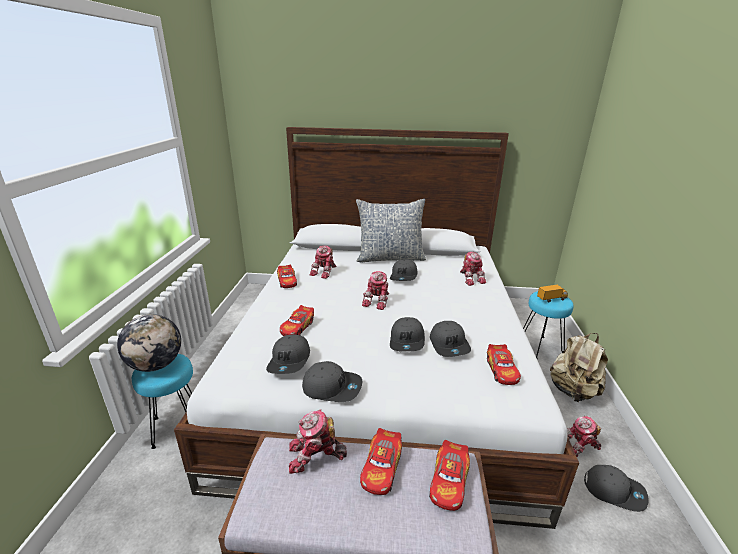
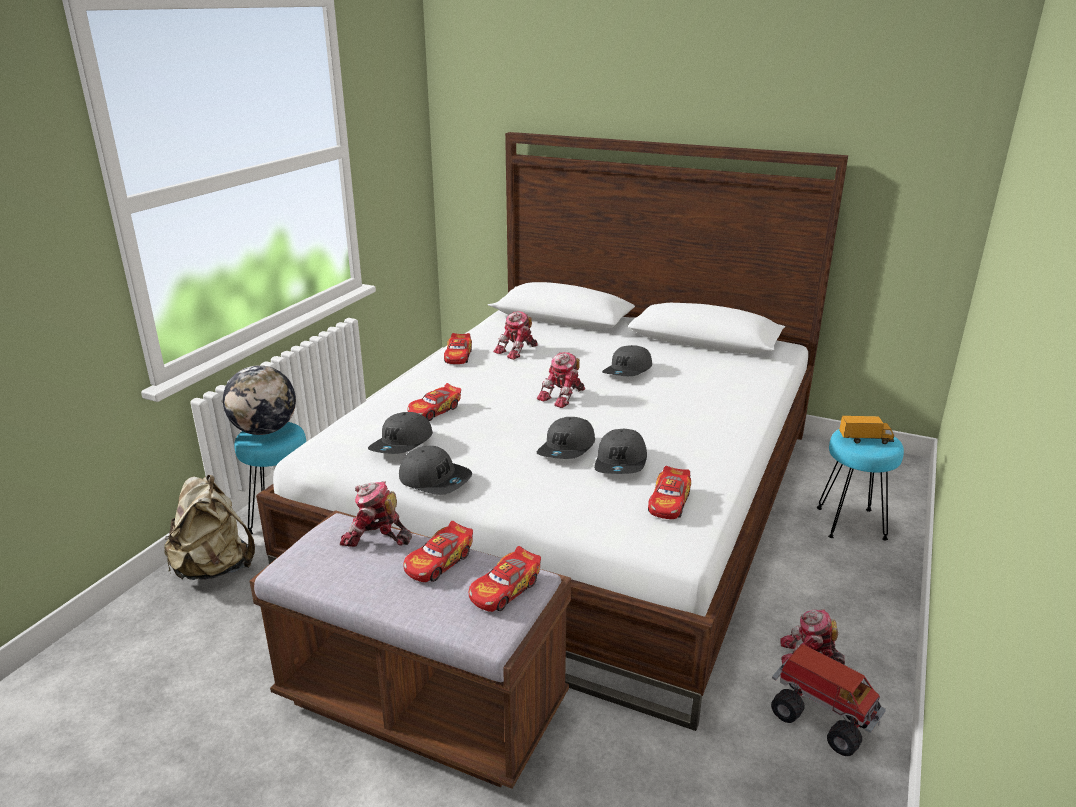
camera: 20 degrees right, 0 degrees up
(390, 258) = (628, 344): pillow -> none
(471, 278) = (731, 387): toy robot -> none
(573, 391) = (860, 591): beige backpack -> beige backpack (214, 568)
(614, 490) = (821, 717): grey cap -> toy truck

